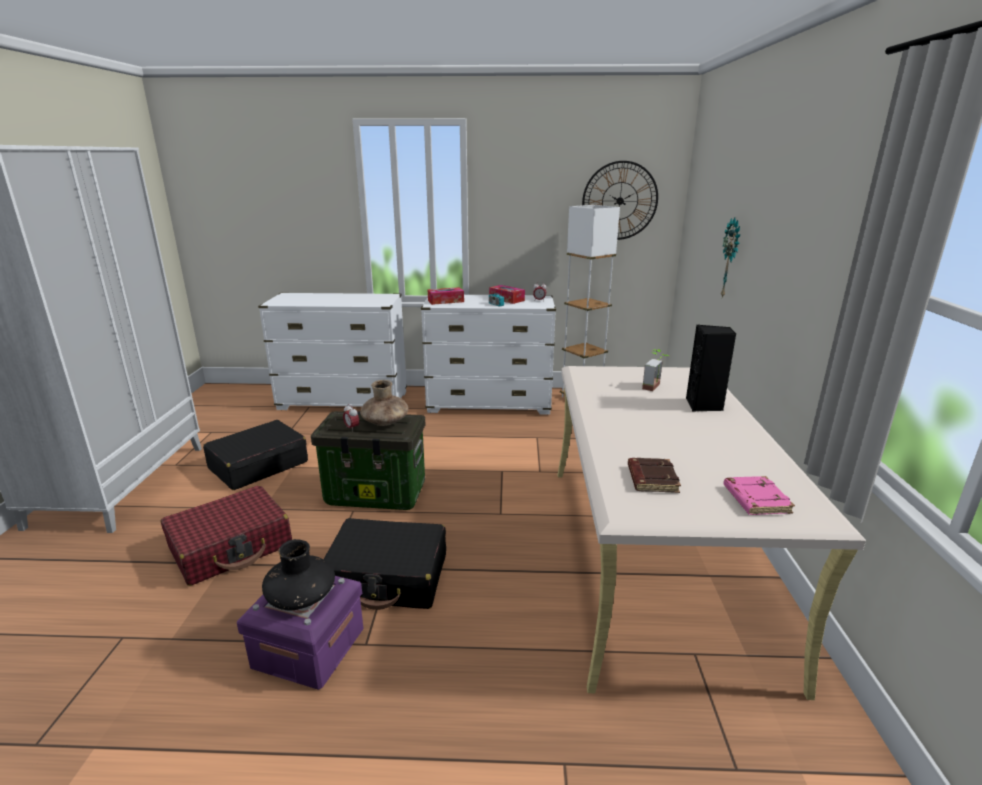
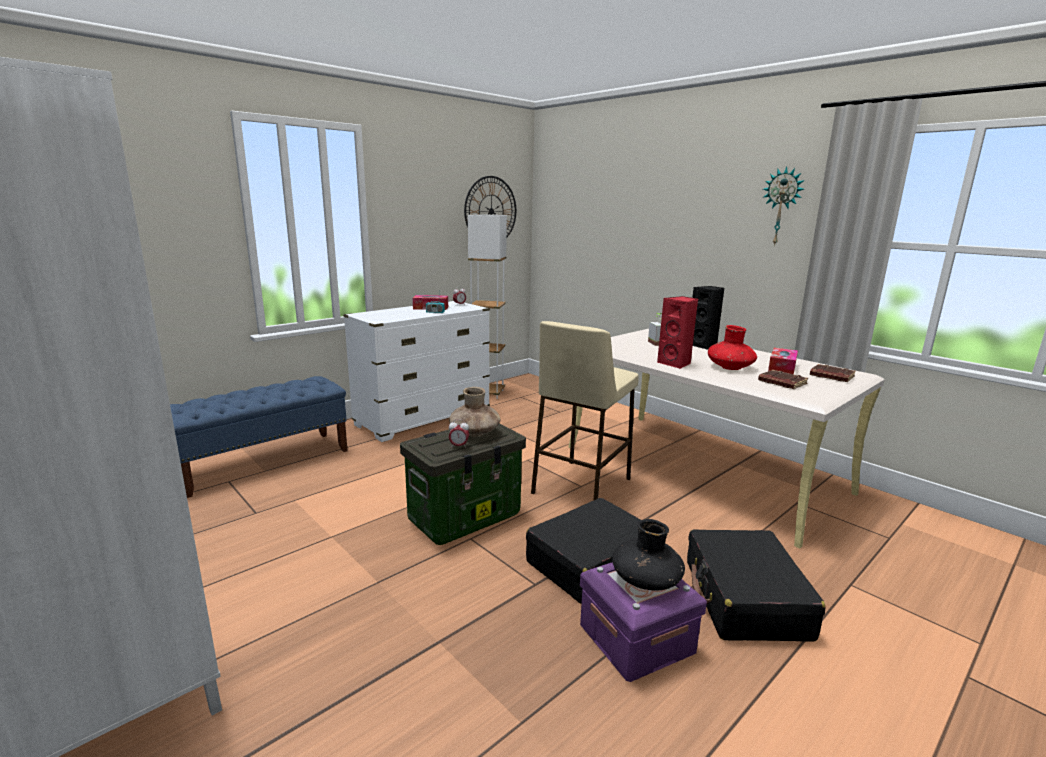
camera: 45 degrees left, 5 degrees down
(231, 546) = (415, 626): red suitcase -> none
(258, 465) = (284, 553): black suitcase -> black suitcase (745, 599)
(344, 401) = (264, 462): white dresser -> blue bench
(445, 301) = (381, 316): tissue box -> tissue box (782, 368)
(500, 514) = (581, 486): none -> beige stool
(598, 415) = (675, 363): none -> red speaker
(649, 440) = (730, 367): none -> red vase
(731, 258) = (631, 247): wall clock -> wall clock (781, 207)
(755, 499) = (831, 376): pink book -> brown book

